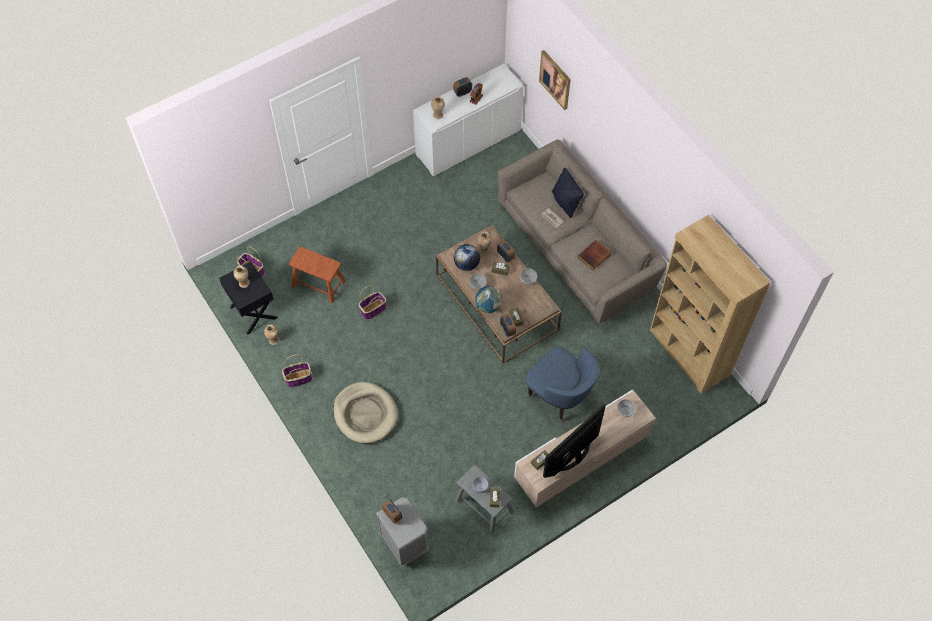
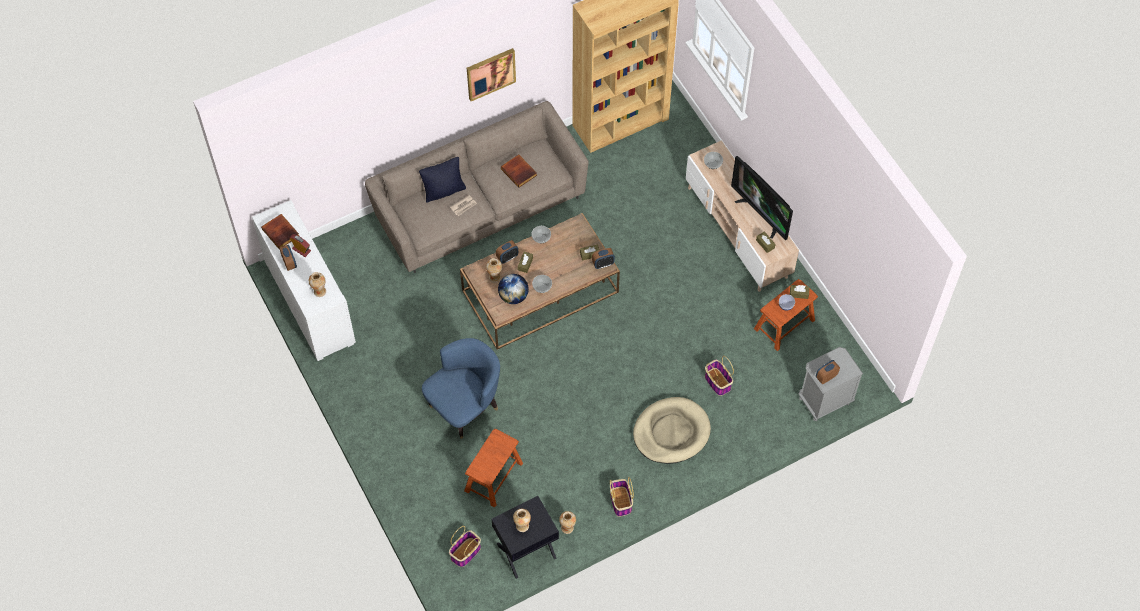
camera: 85 degrees left, 0 degrees up
(373, 309) = (536, 418): basket -> basket (717, 382)
(484, 505) = (784, 324): grey stool -> brown stool
(488, 306) = (571, 279): globe -> none
(491, 83) = (281, 232): none -> book
(555, 79) = (333, 138): picture -> picture (490, 73)
(559, 396) = (662, 243): blue armchair -> blue armchair (465, 406)

